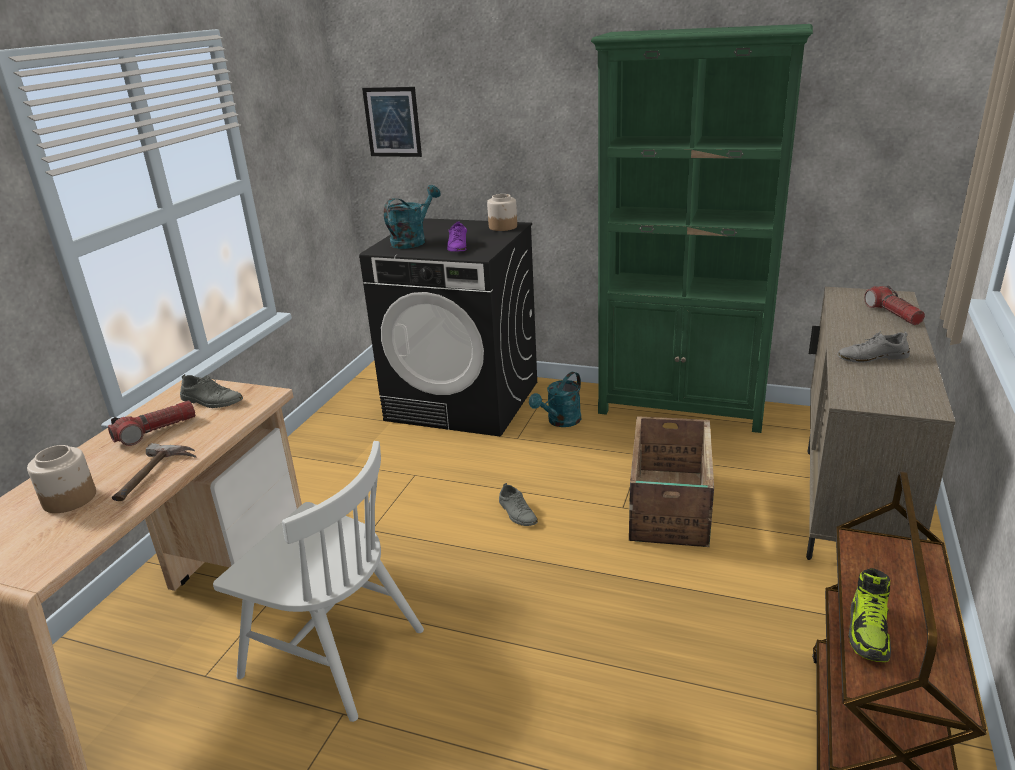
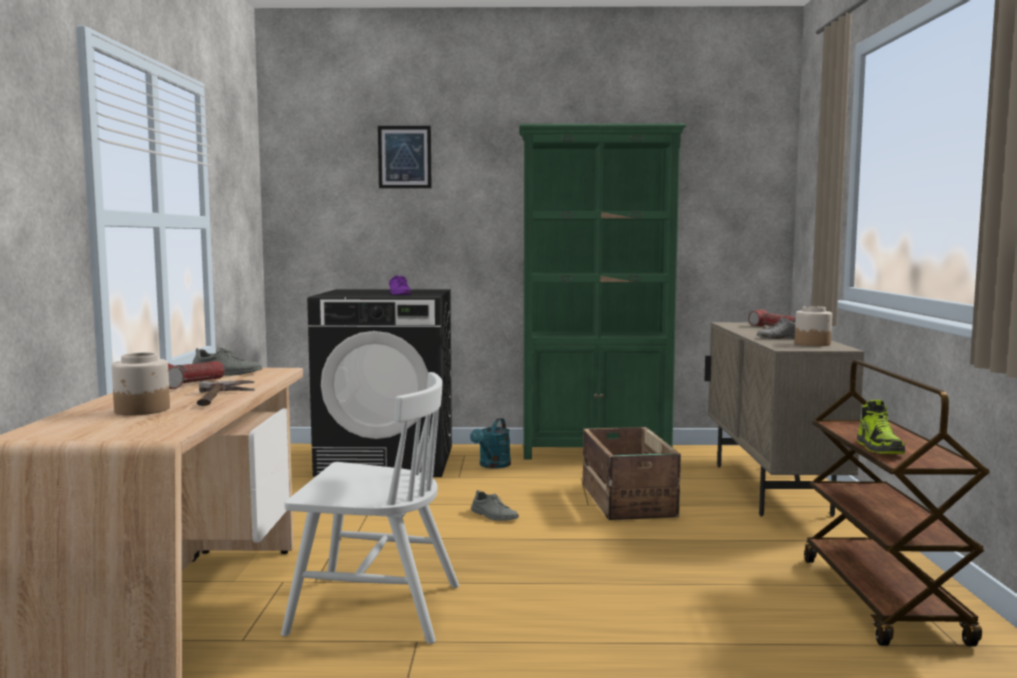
camera: 20 degrees left, 20 degrees down
(392, 122) = (317, 202): picture -> picture (404, 157)
(412, 241) = (351, 293): turquoise watering can -> none
(503, 227) = (427, 290): jar -> jar (812, 344)

